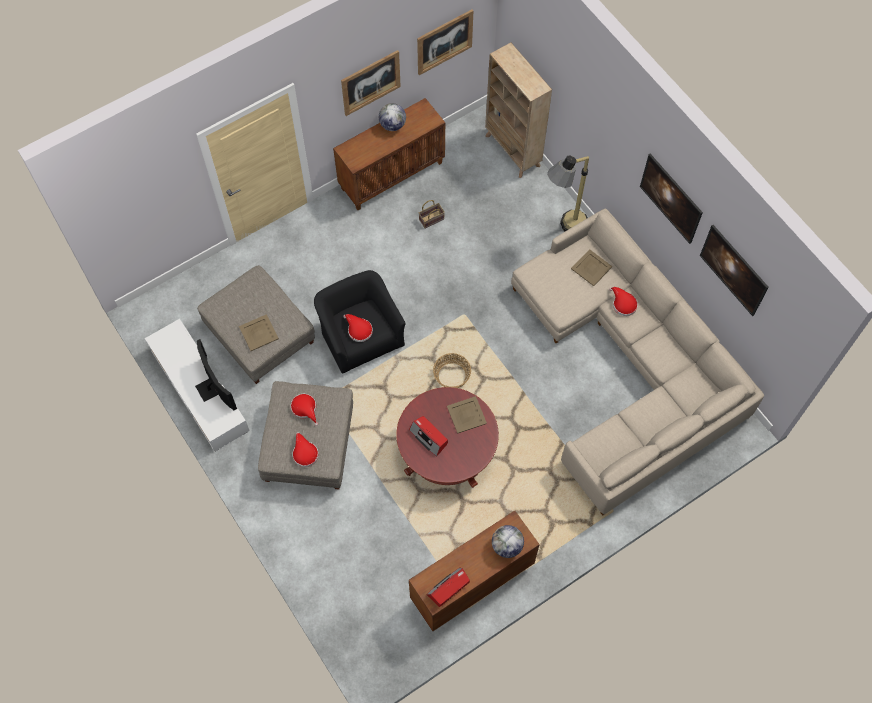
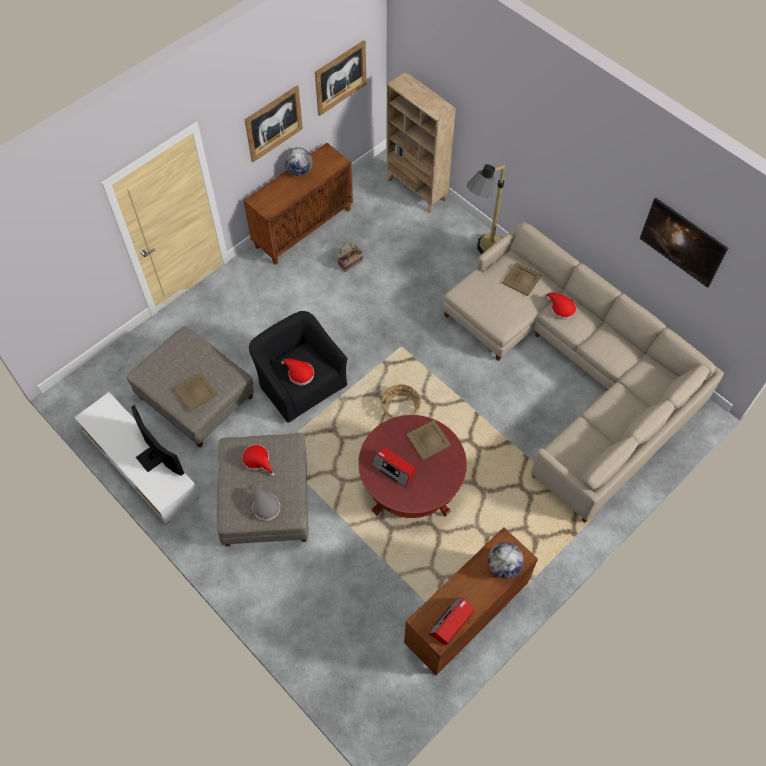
camera: 10 degrees left, 5 degrees down
(304, 453) = (265, 506): red hat -> grey hat
(668, 206) = (598, 194): picture -> none

